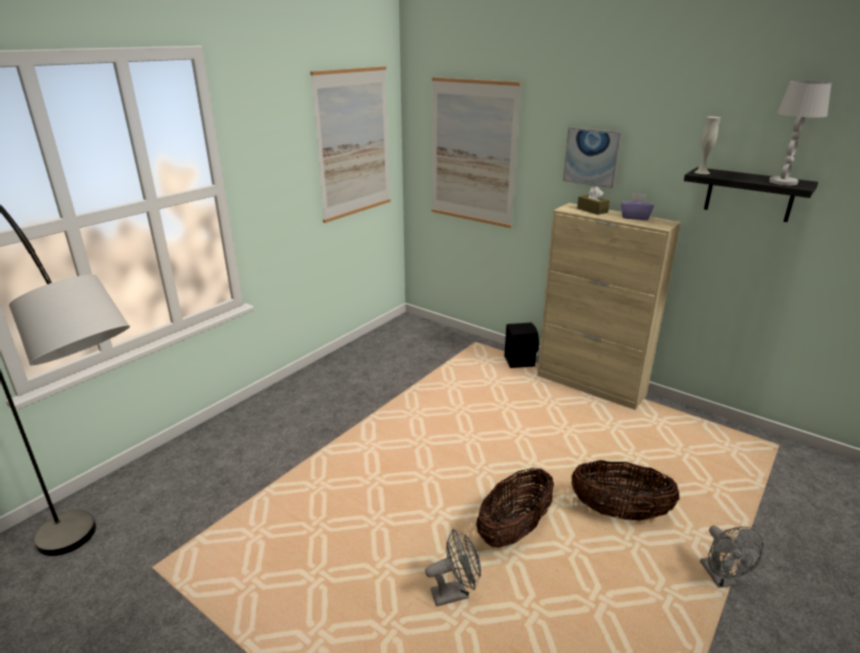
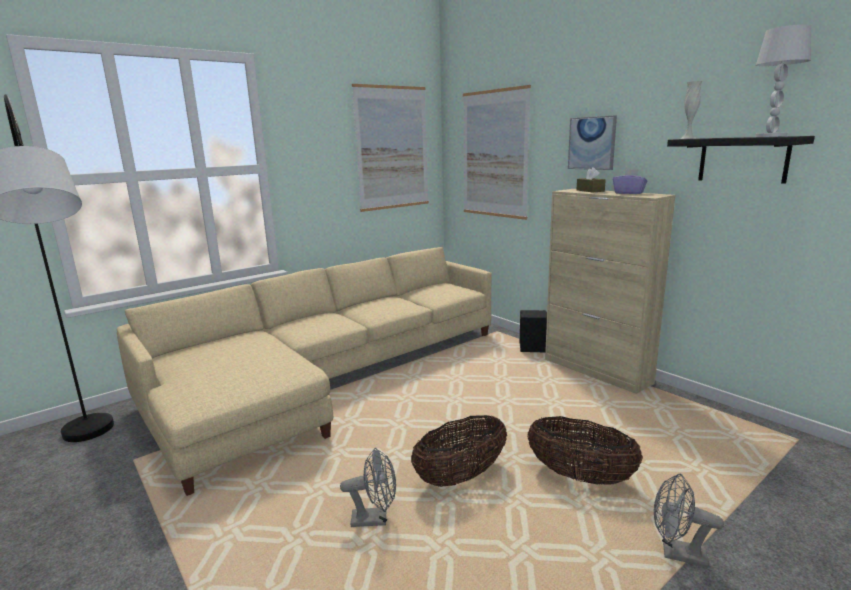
camera: 15 degrees right, 10 degrees down
(318, 425) = (324, 378): none -> beige sofa
(721, 579) = (676, 554): grey fan -> grey fan turned 105 degrees clockwise

